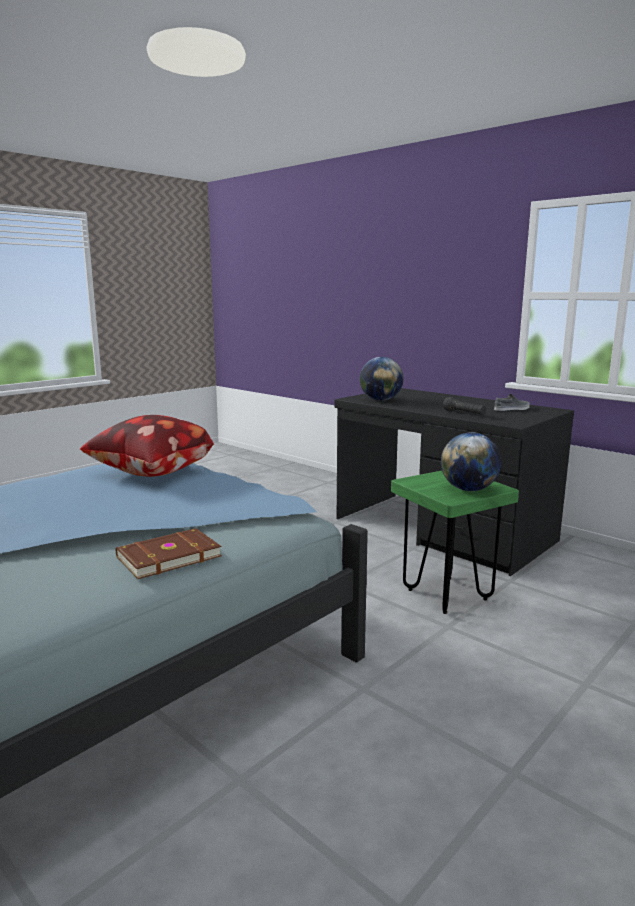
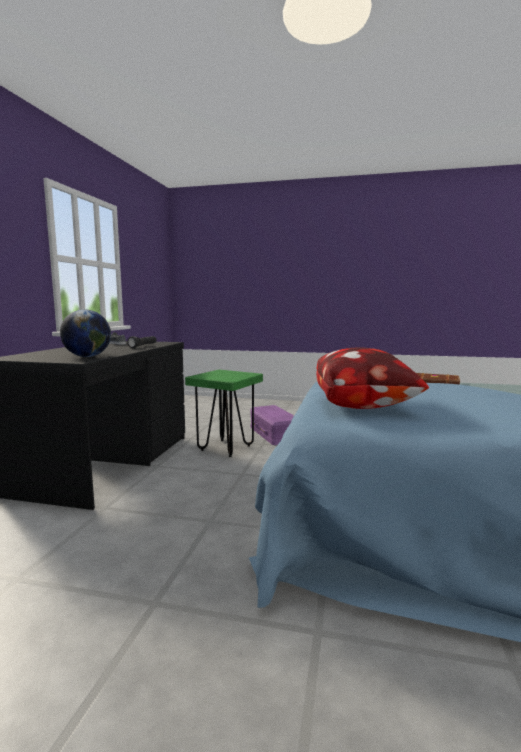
camera: 120 degrees left, 5 degrees down
(468, 489) = (231, 373): globe -> none
(501, 654) = (273, 433): none -> purple storage box

